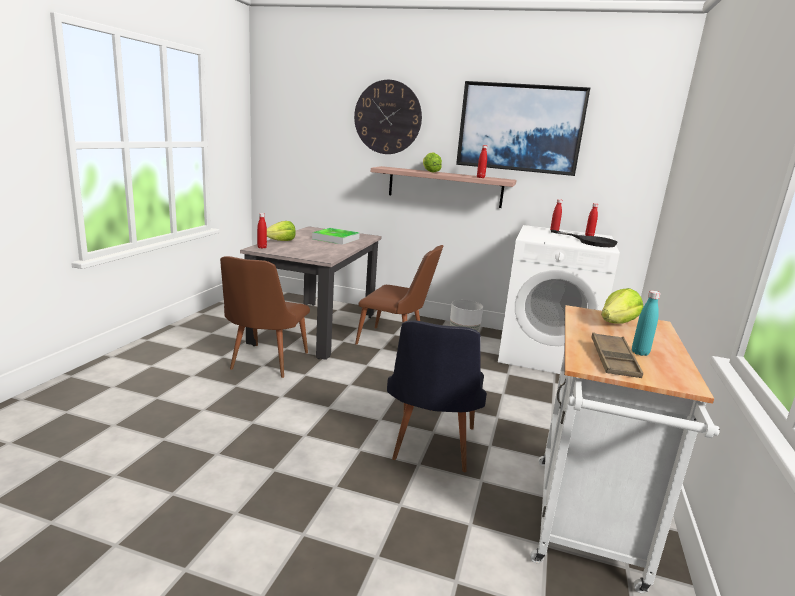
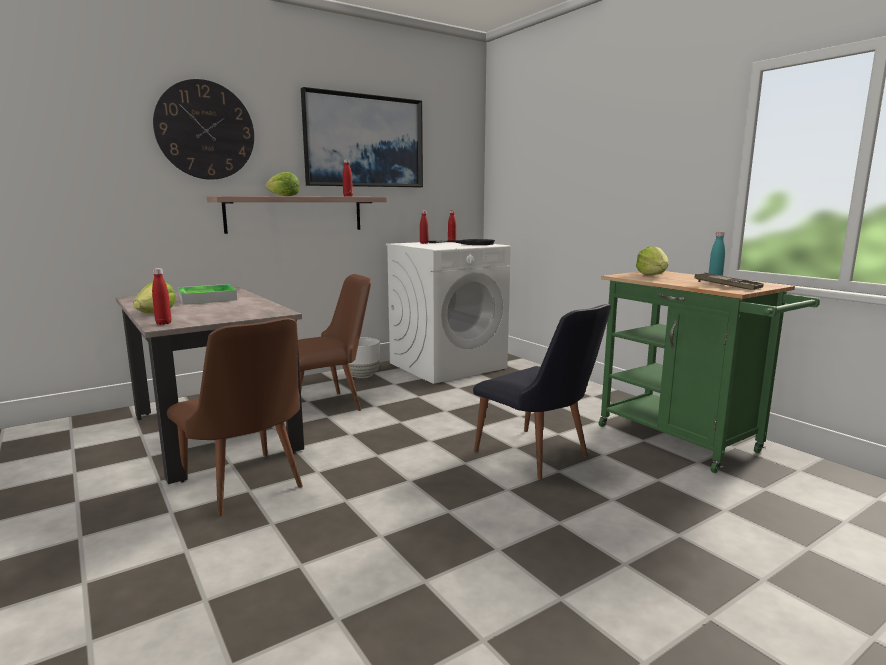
camera: 50 degrees left, 5 degrees down
(586, 527) = (686, 442): white cart -> green cart

